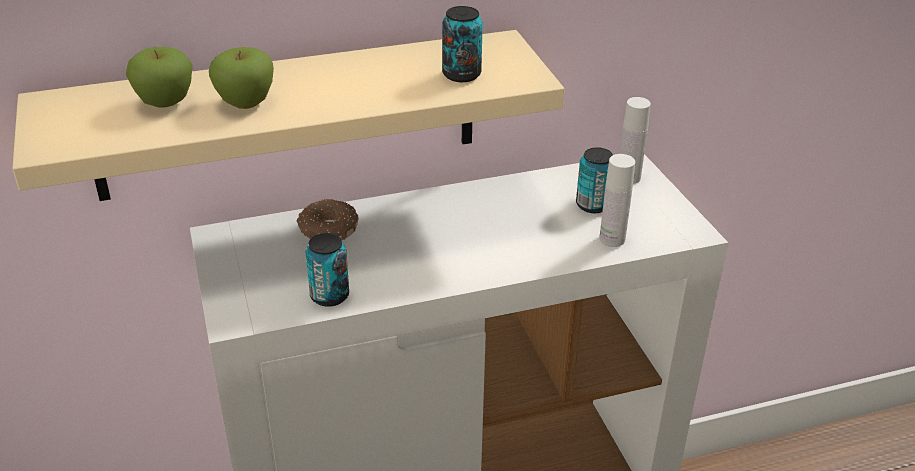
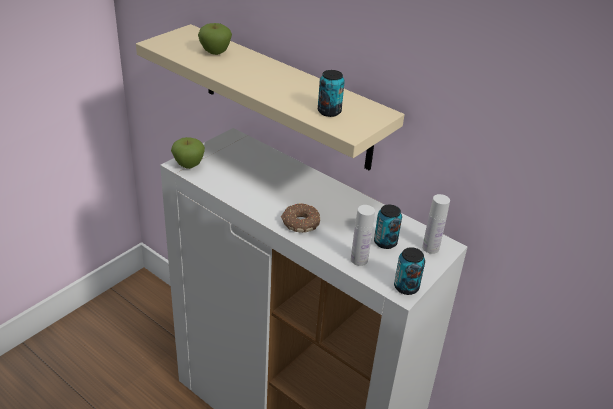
camera: 55 degrees right, 0 degrees up
(245, 103) = (235, 69): apple -> apple (188, 165)
(328, 230) = (268, 163): donut -> donut (300, 223)
(329, 296) = (219, 183): can -> can (406, 287)

